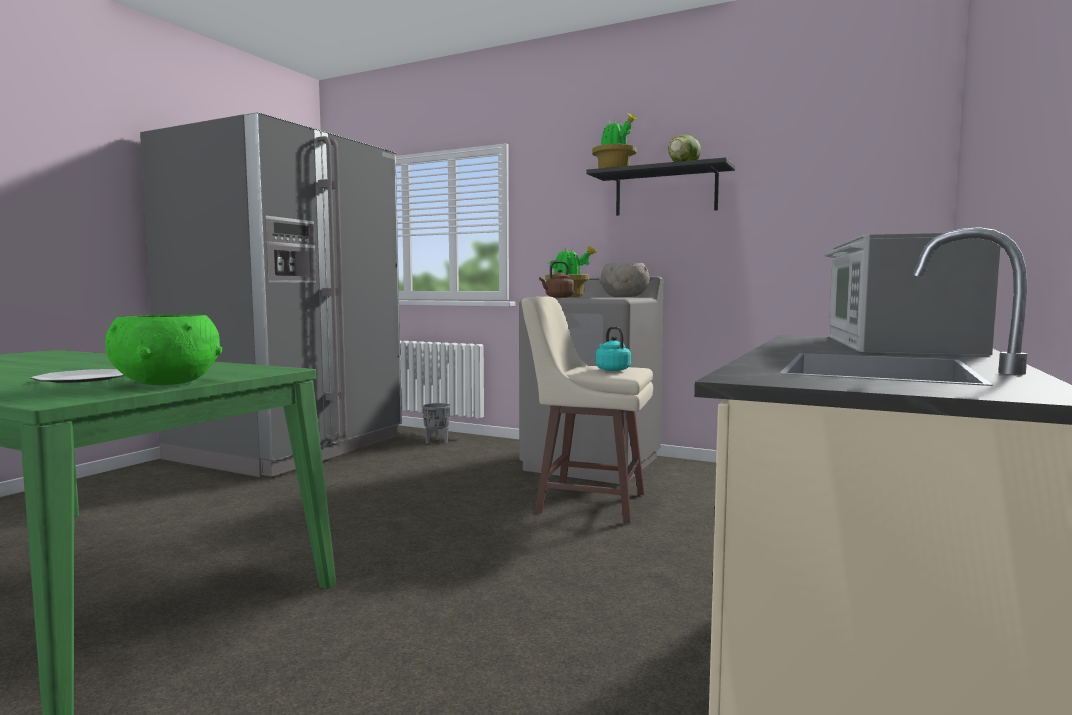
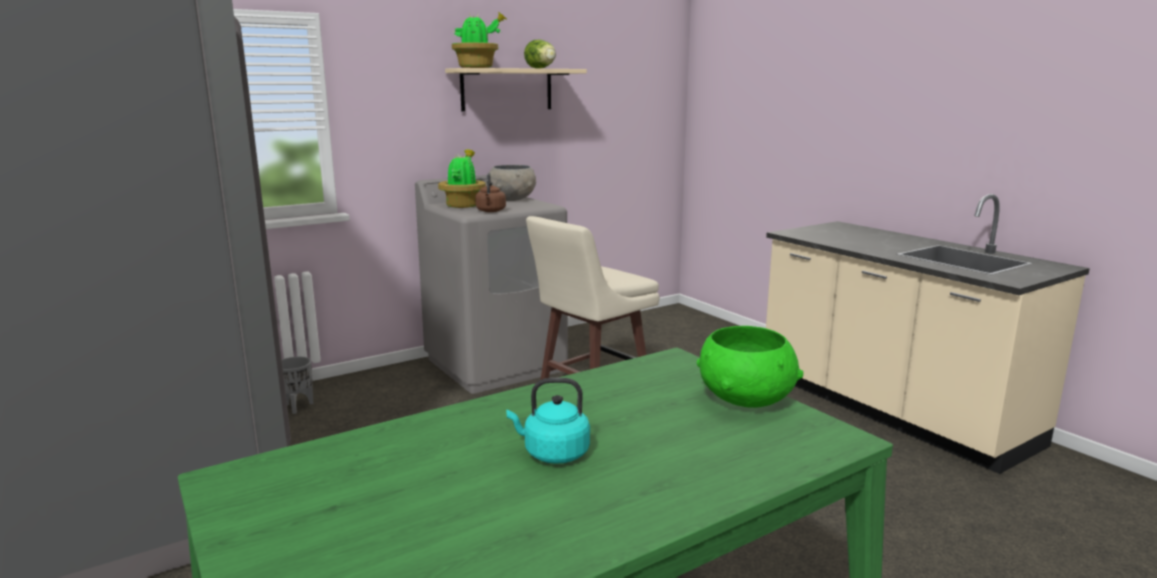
camera: 60 degrees left, 10 degrees up
(84, 379) = (679, 434): plate -> none
(611, 369) = (614, 275): turquoise kettle -> turquoise kettle (553, 453)
(665, 192) = (507, 89): black shelf -> beige shelf
(894, 345) = (857, 234): microwave -> none

